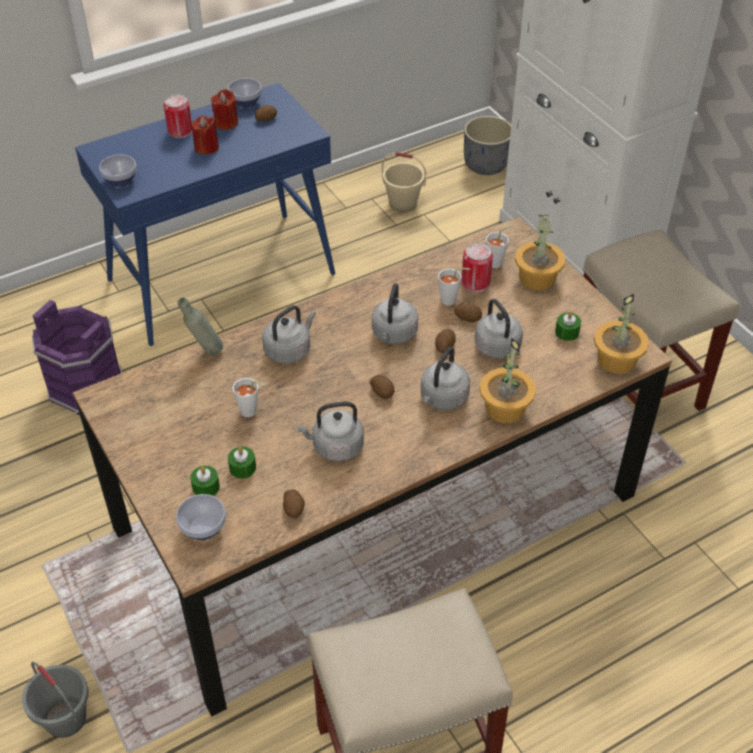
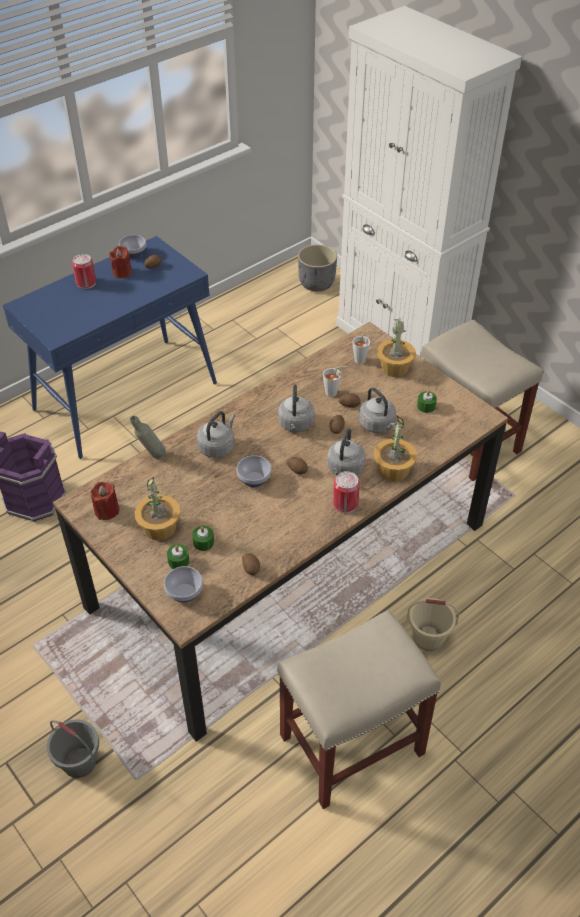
camera: 10 degrees left, 0 degrees up
(119, 180) = (46, 328): bowl -> bowl (253, 480)
(206, 148) = (111, 294): red candle -> red candle (107, 510)
(251, 412) = (200, 499): white cup -> none
(335, 447) = (271, 516): grey kettle -> none
(403, 203) = (258, 320): beige bucket -> beige bucket (428, 638)
(475, 282) = (348, 376): can -> can (345, 503)
(617, 360) = (468, 423): potted plant -> potted plant (160, 527)

